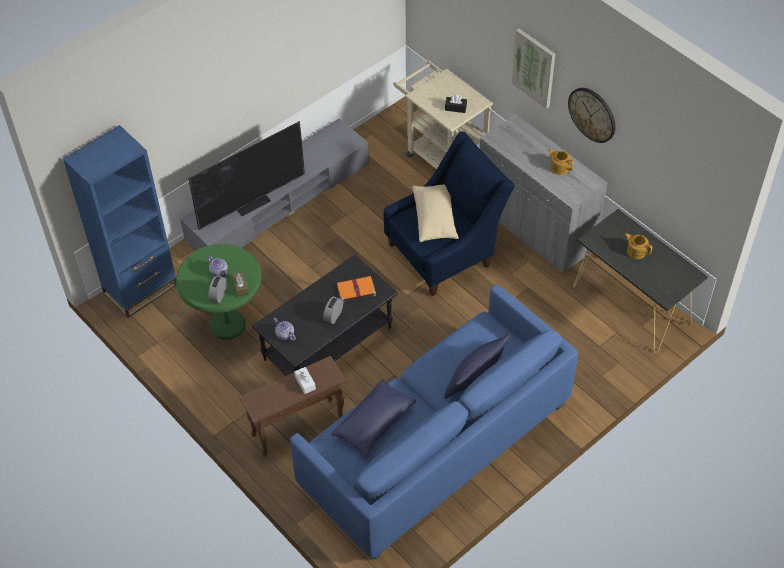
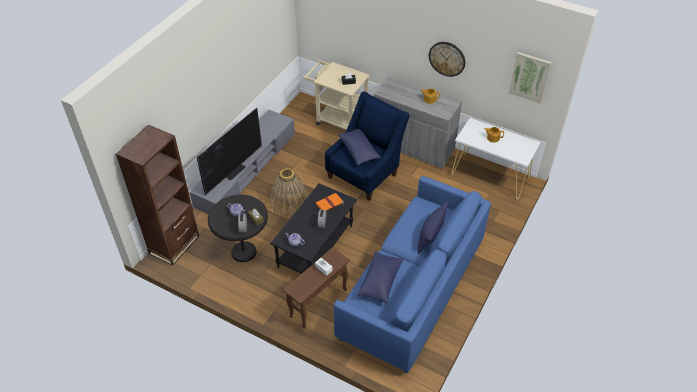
camera: 20 degrees left, 5 degrees down
(140, 289) = (174, 244): blue bookcase -> brown bookcase
(227, 325) = (243, 252): green side table -> black side table
(319, 267) = (289, 202): none -> basket
(435, 219) = (359, 151): beige pillow -> blue pillow
(534, 68) = (400, 40): picture -> picture (529, 77)
(632, 305) = (490, 176): black console table -> white console table

